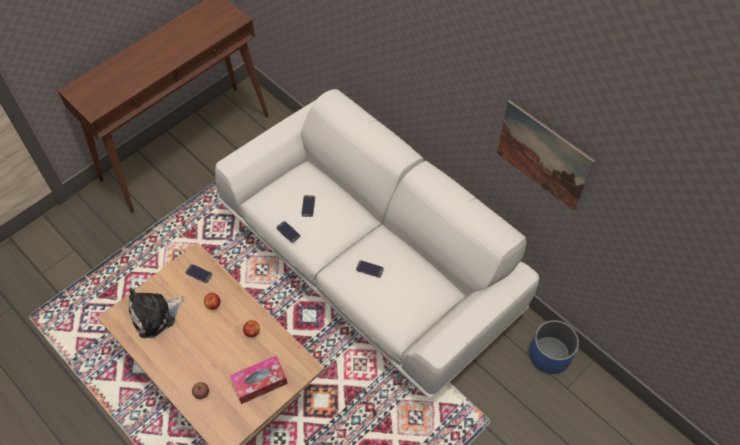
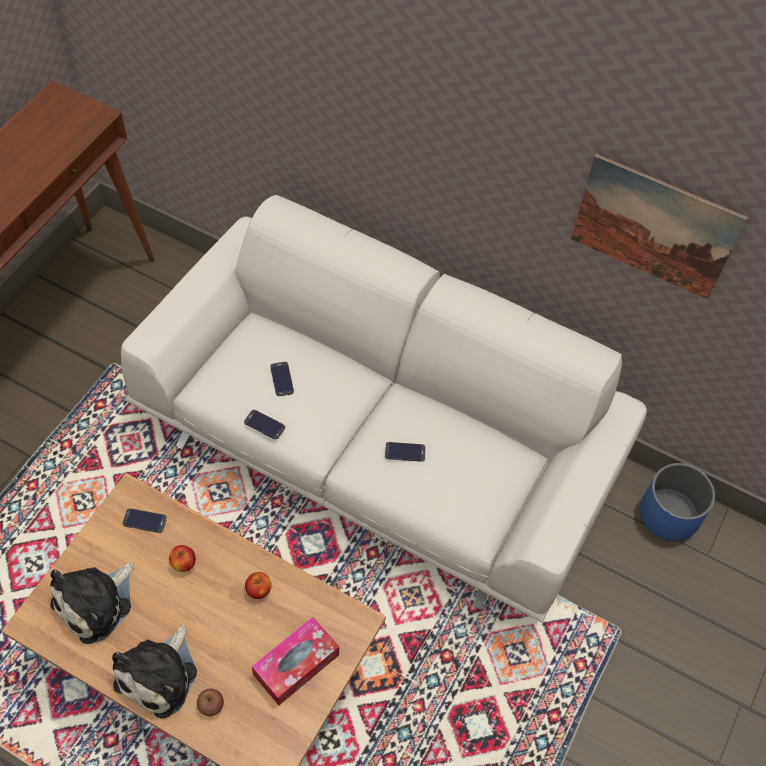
camera: 20 degrees left, 0 degrees up
(178, 367) = (160, 674): none -> plush toy

